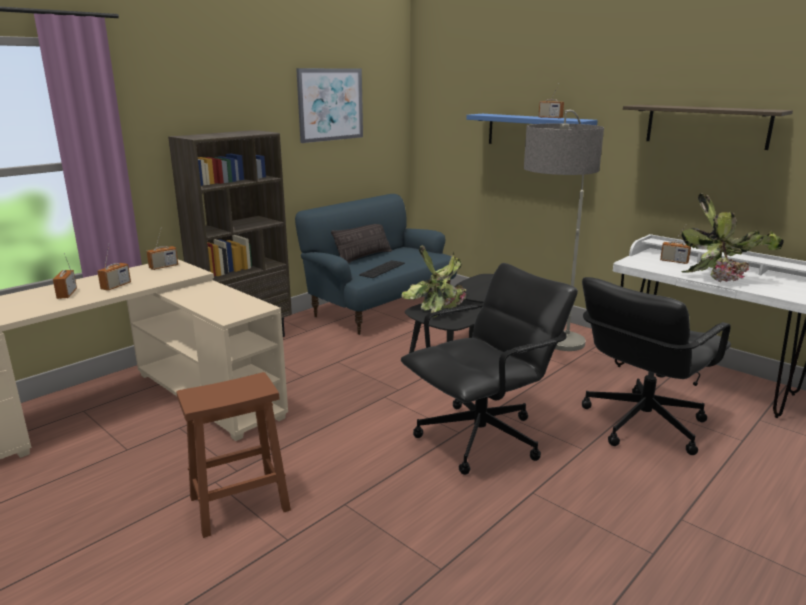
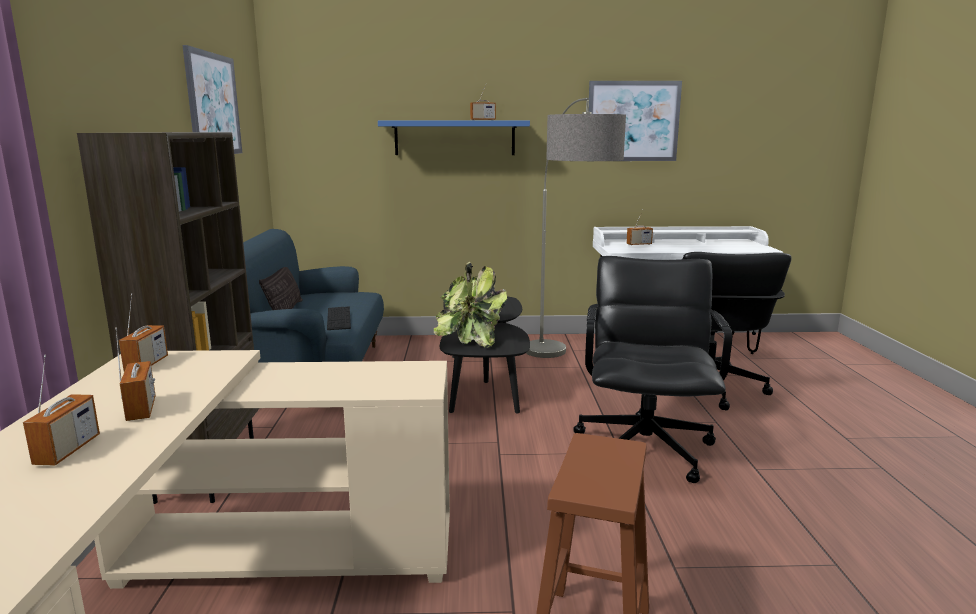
camera: 45 degrees left, 5 degrees down
(67, 294) = (67, 450): radio -> radio turned 120 degrees counterclockwise
(706, 126) = (633, 121): shelf -> picture
(722, 278) = (695, 248): potted plant -> none

